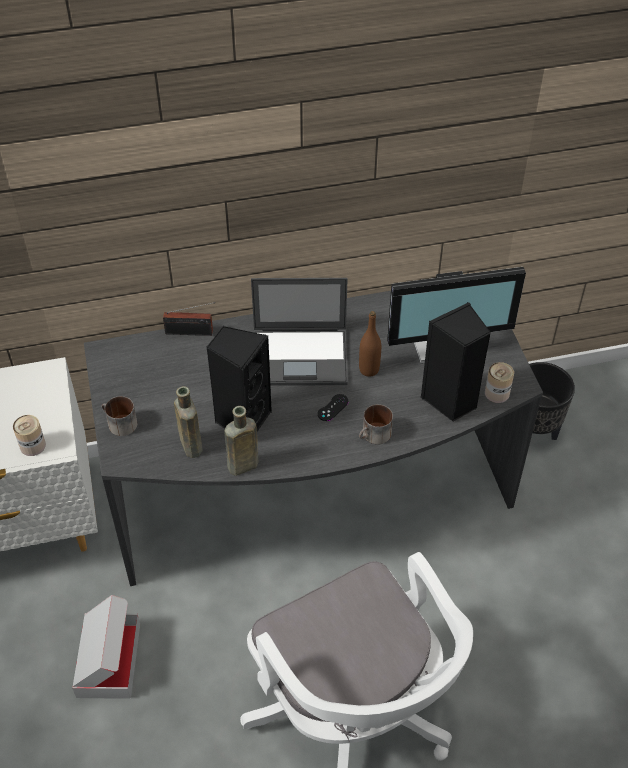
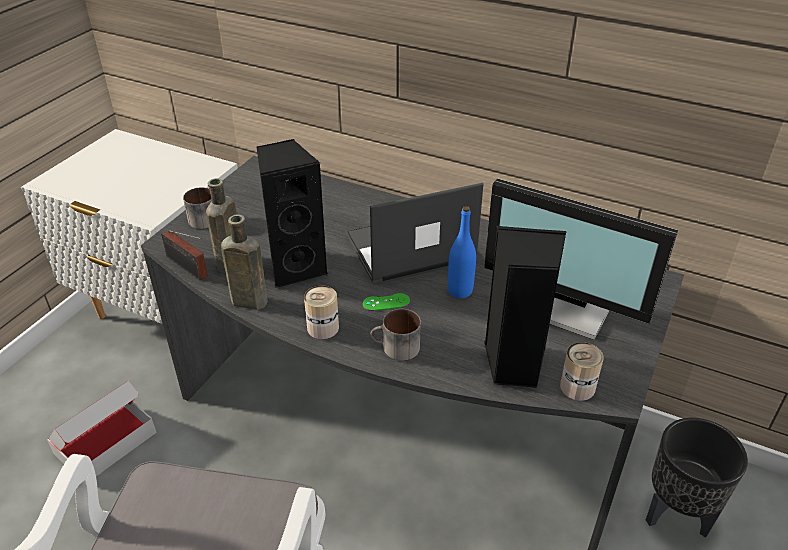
camera: 40 degrees right, 10 degrees down
(32, 445) = (137, 205): can -> can (323, 328)
(192, 332) = (340, 186): radio -> radio (188, 268)
(301, 356) = (408, 248): laptop -> laptop turned 120 degrees clockwise
(333, 407) = (386, 302): black game controller -> green game controller
(369, 369) = (460, 291): brown bottle -> blue bottle

